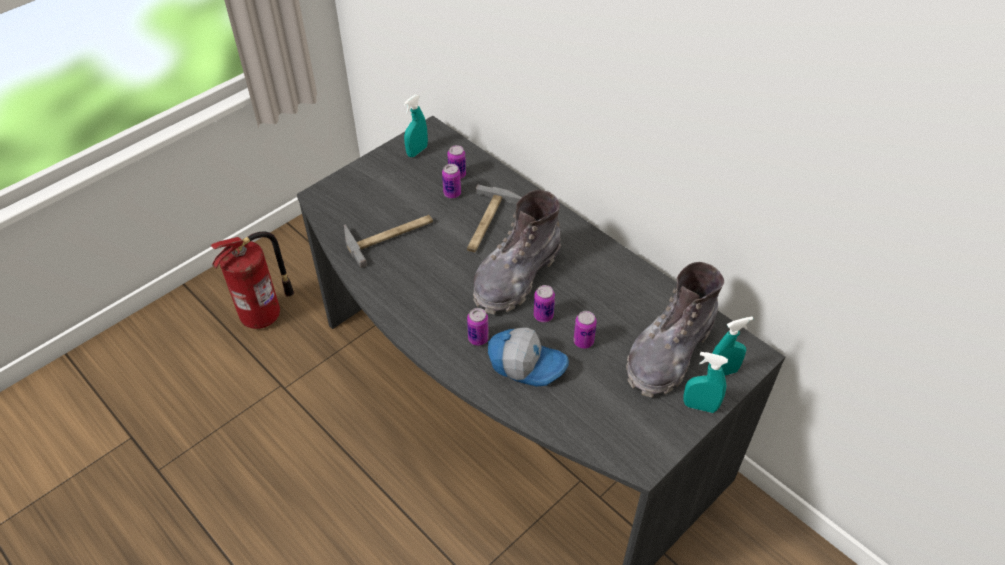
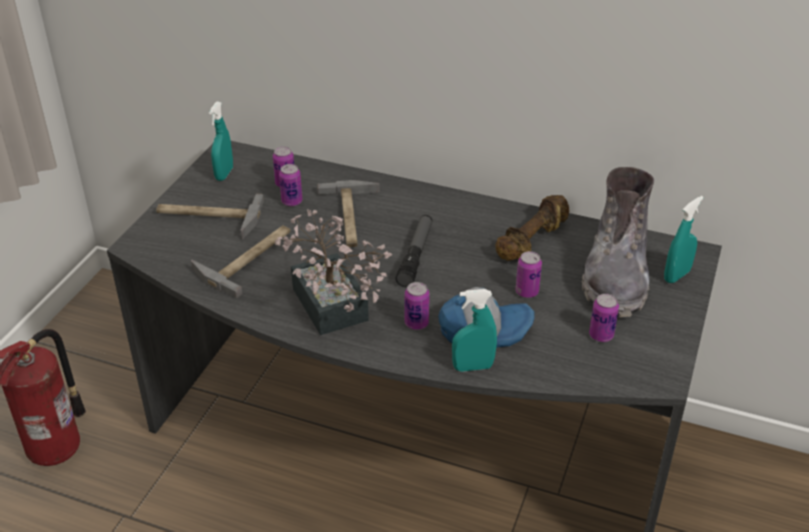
camera: 25 degrees left, 10 degrees down
(382, 187) = (208, 217): none -> hammer
(423, 304) = (333, 311): none -> potted plant
(516, 276) = (415, 255): grey boot -> flashlight
(543, 316) = (469, 282): can -> can (601, 335)
(620, 295) = (533, 241): none -> brown dumbbell
(700, 406) = (678, 311): turquoise spray bottle -> turquoise spray bottle (473, 367)

